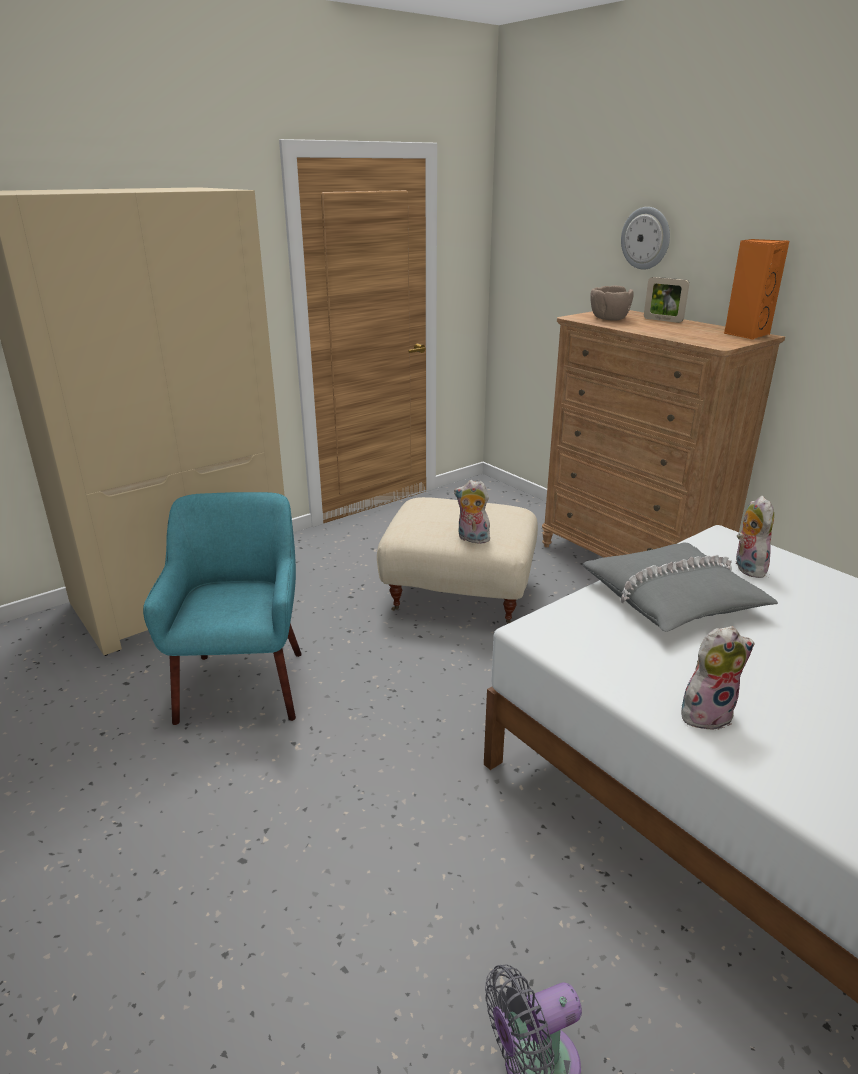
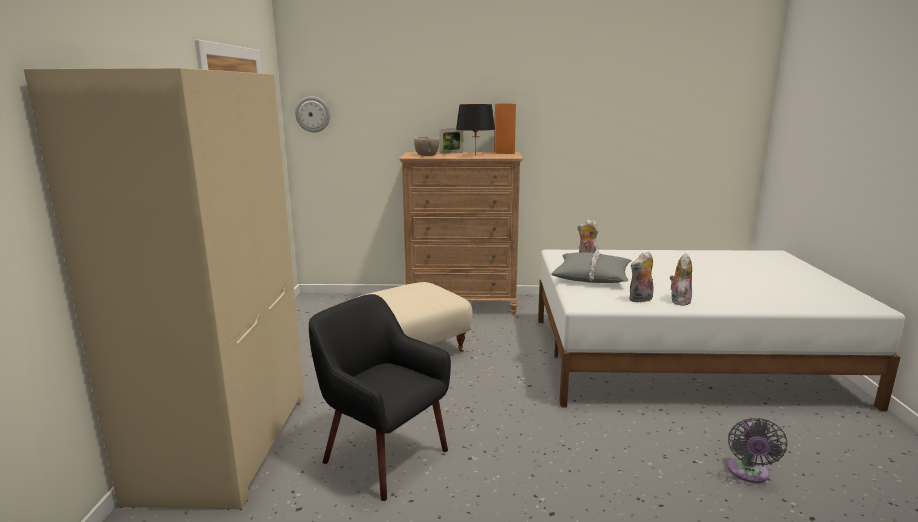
camera: 50 degrees left, 10 degrees down
(244, 685) = (383, 456): turquoise armchair -> black armchair
(472, 539) = (436, 301): plush toy -> plush toy (641, 300)
(646, 238) = (420, 108): wall clock -> wall clock (313, 114)
(677, 331) = (475, 155): none -> black table lamp

